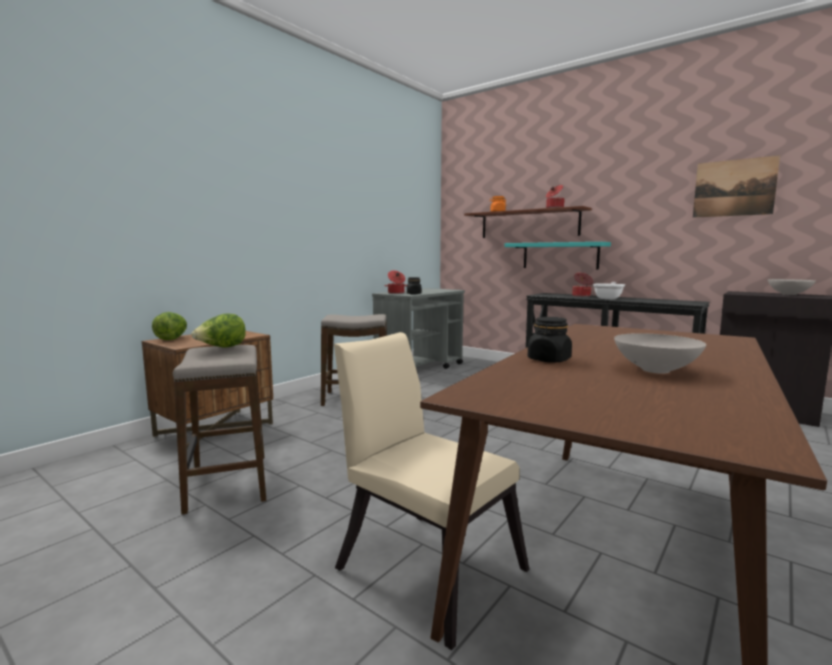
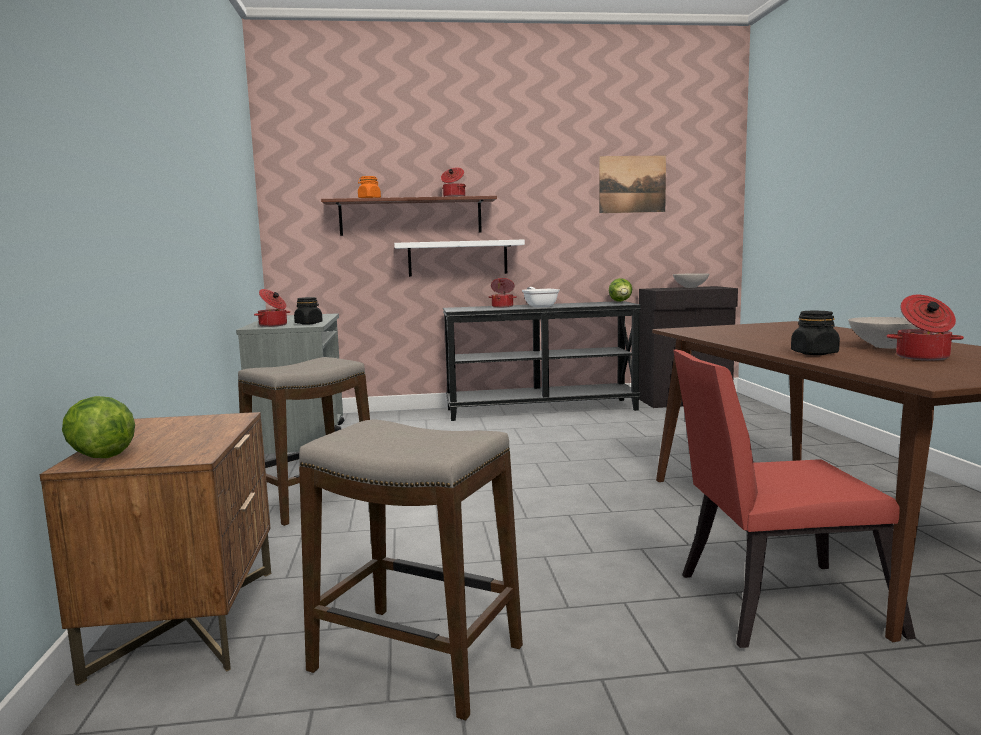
camera: 45 degrees left, 0 degrees up
(222, 348) = (366, 430): lettuce -> lettuce (621, 301)
(424, 563) = (771, 603): beige chair -> red chair
(560, 255) = (457, 258): turquoise shelf -> white shelf
(613, 384) = (922, 357): none -> cooking pot

